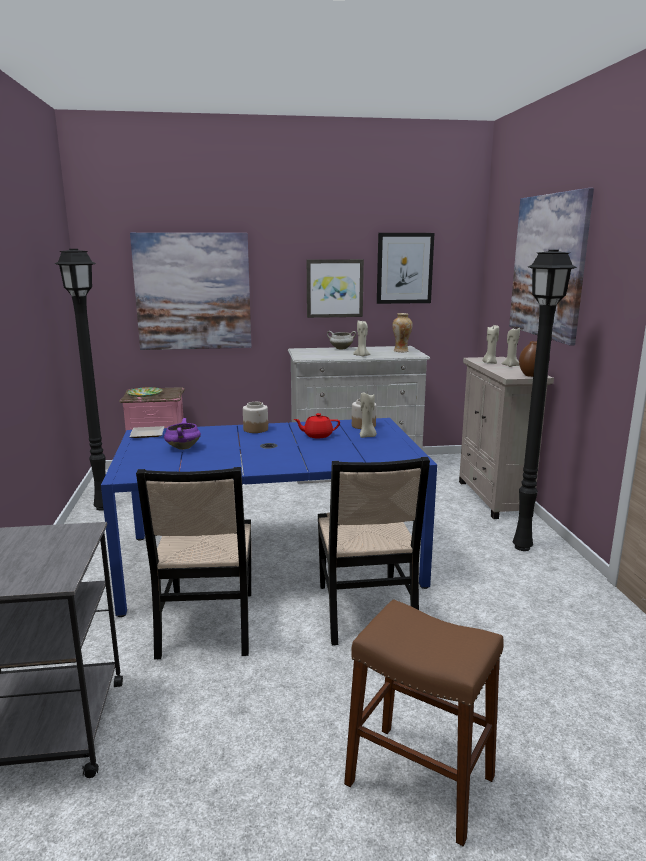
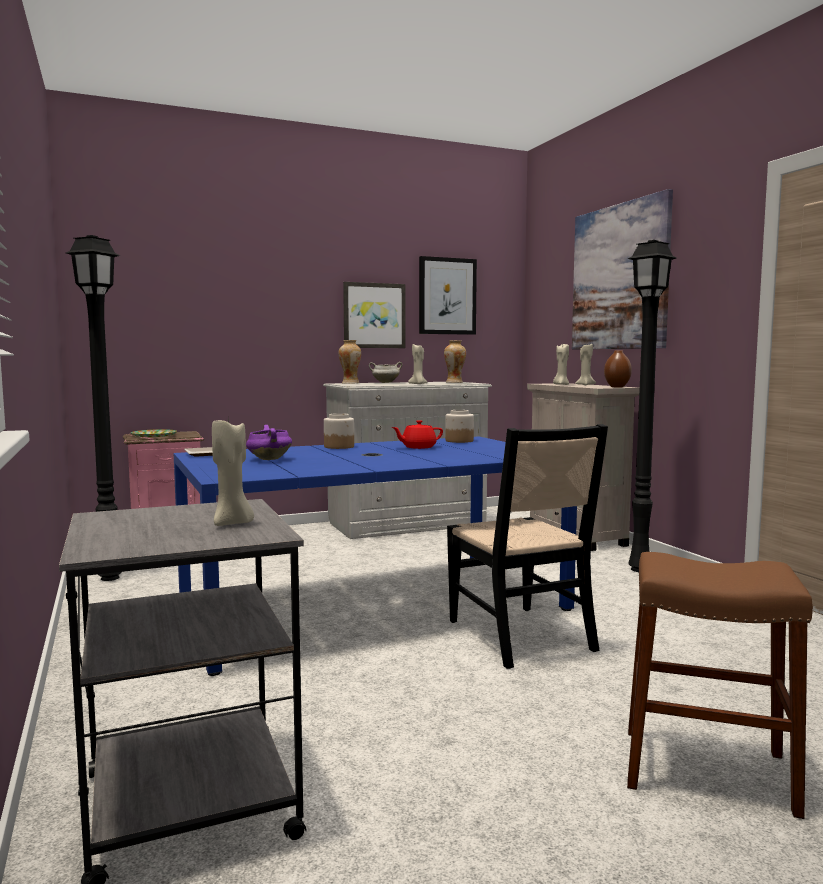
camera: 15 degrees left, 10 degrees down
(193, 292) = (211, 314): picture -> none
(207, 624) = (338, 669): chair -> none
(309, 349) = (350, 383): none -> vase
(367, 436) = (474, 446): beige candle -> beige candle (233, 523)

